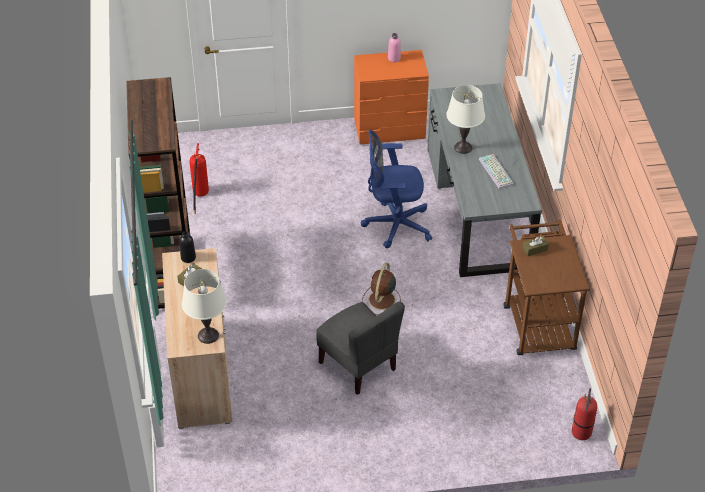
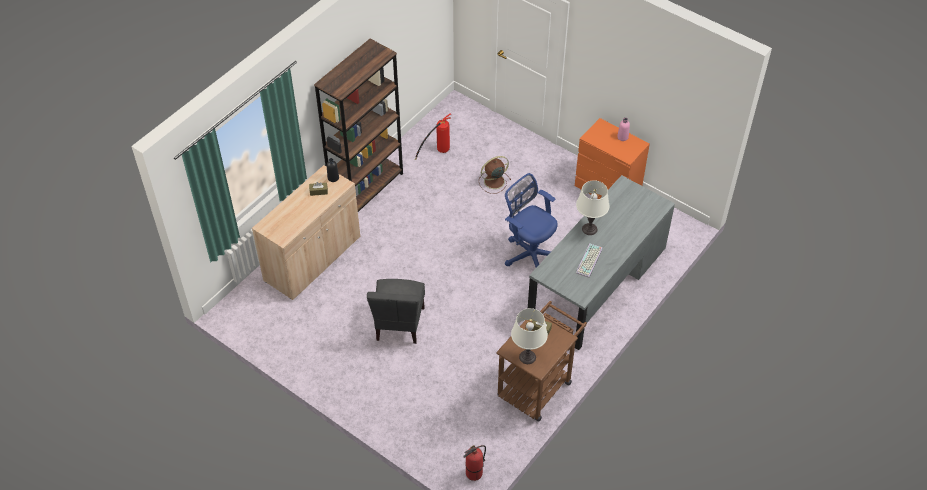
camera: 45 degrees right, 5 degrees up
(208, 335) = (286, 231): white table lamp -> white table lamp (527, 357)
(381, 301) = (461, 296): brown fan -> brown fan (493, 181)

